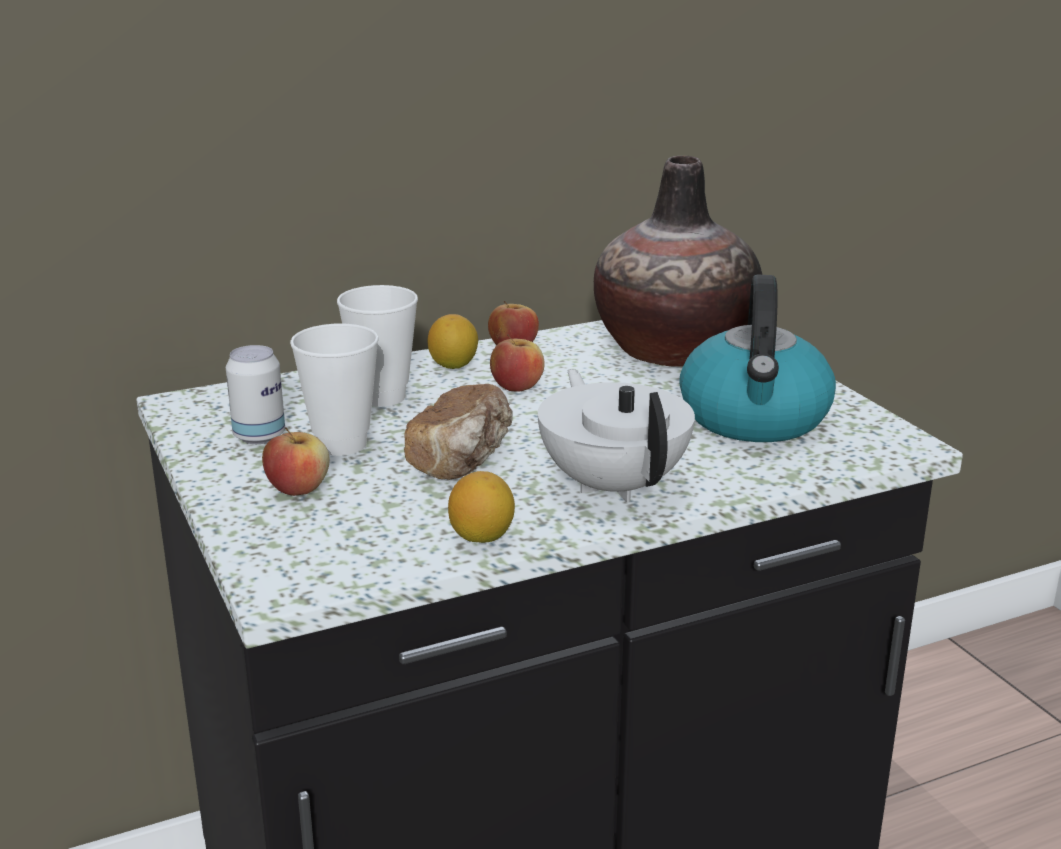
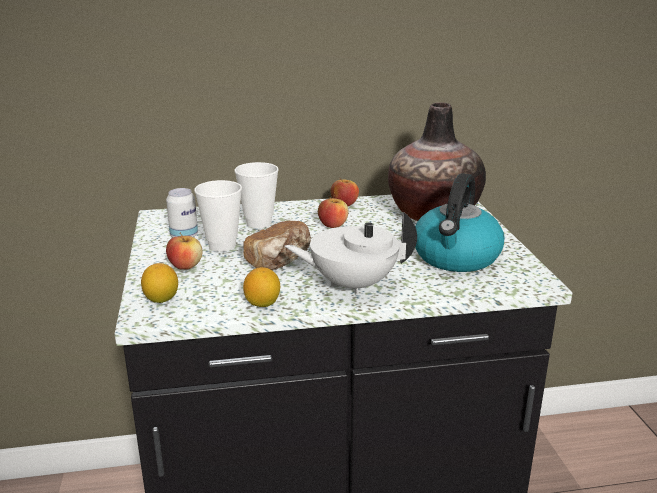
camera: 15 degrees right, 0 degrees up
(453, 365) = (306, 210): lemon -> lemon (161, 299)
(614, 485) = (352, 284): white teapot -> white teapot turned 90 degrees counterclockwise

